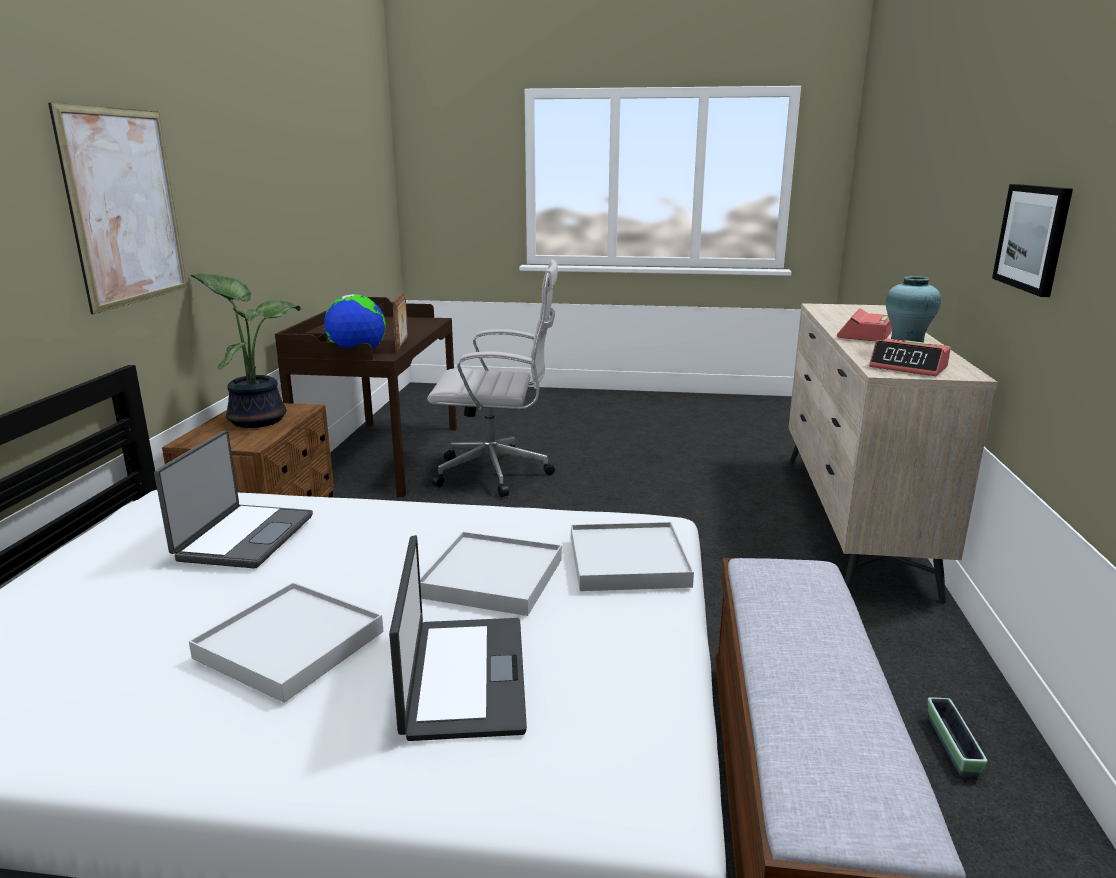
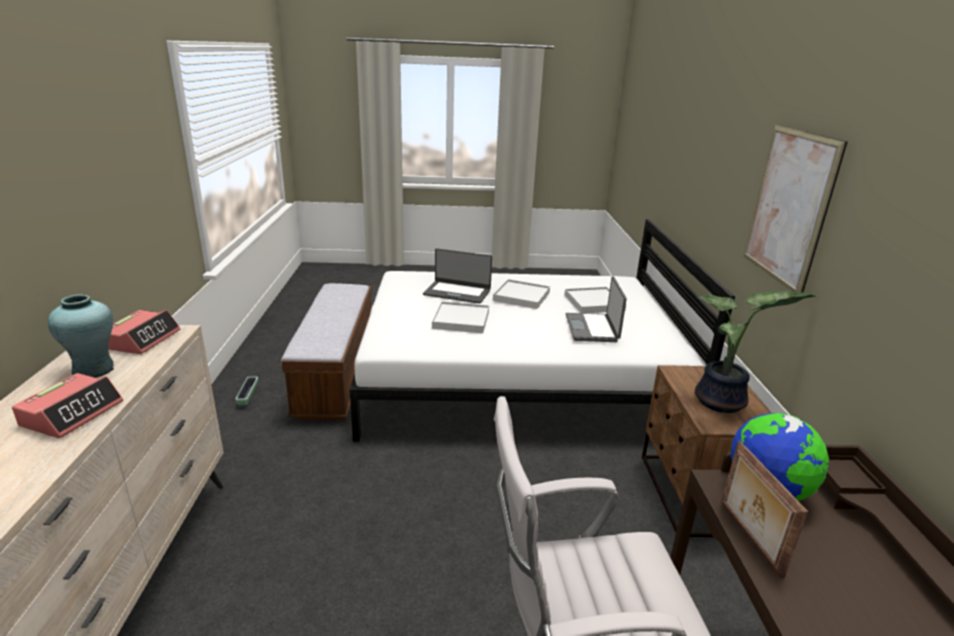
camera: 170 degrees right, 5 degrees up
(462, 676) = (457, 292): laptop -> laptop turned 60 degrees counterclockwise
(627, 561) = (399, 328): white tray -> white tray (594, 303)
(908, 367) = (142, 339): alarm clock -> alarm clock turned 75 degrees clockwise
(1033, 237) = (71, 213): picture -> none

